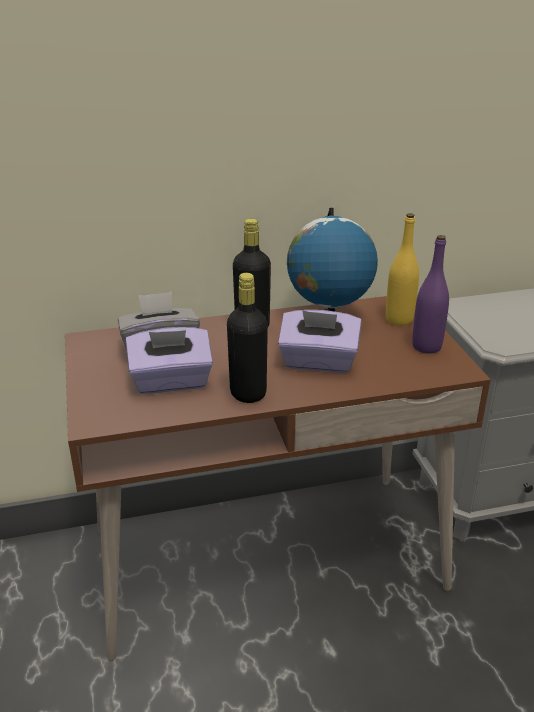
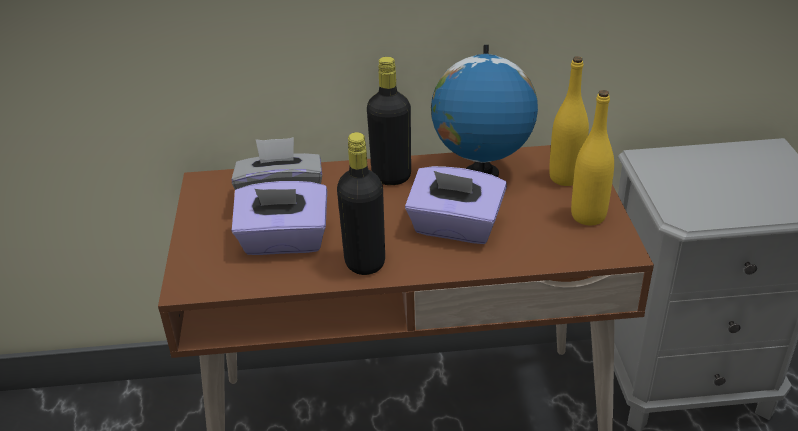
camera: 10 degrees right, 5 degrees up
(426, 347) = (588, 216): purple bottle -> yellow bottle

